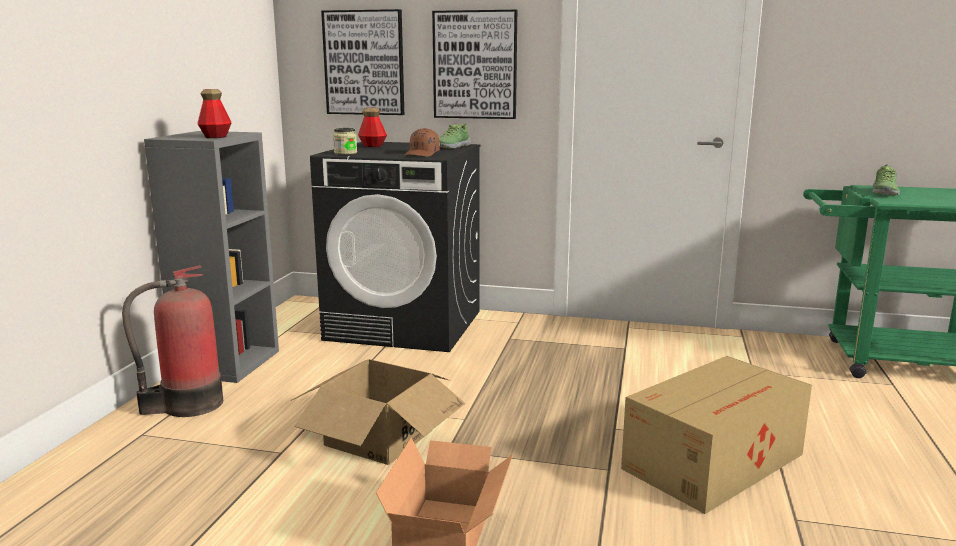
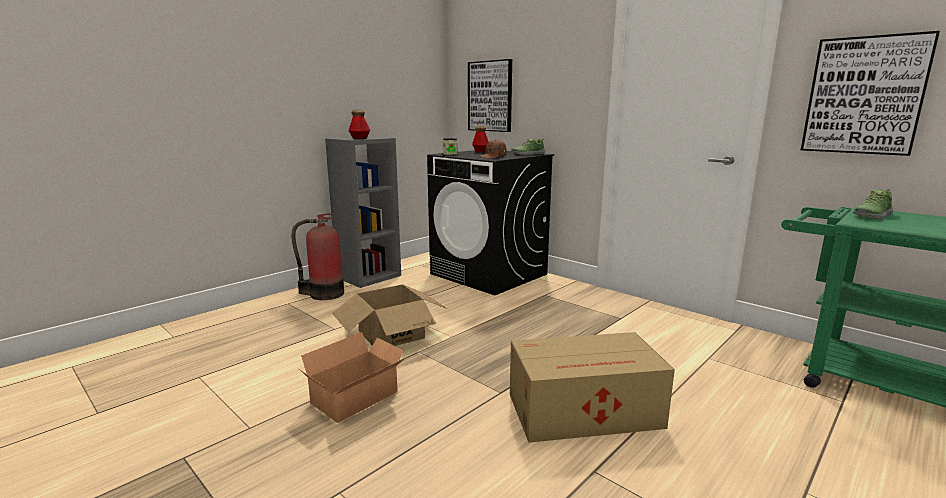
camera: 30 degrees right, 0 degrees up
(475, 65) = (554, 96): picture -> picture (864, 96)

